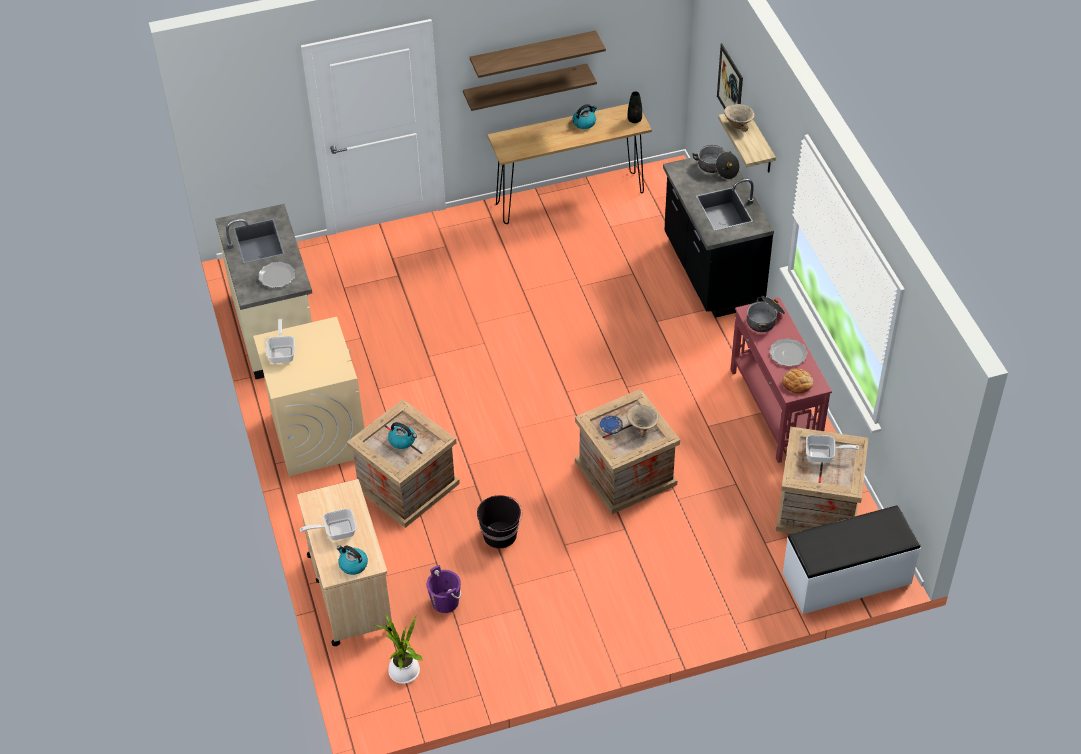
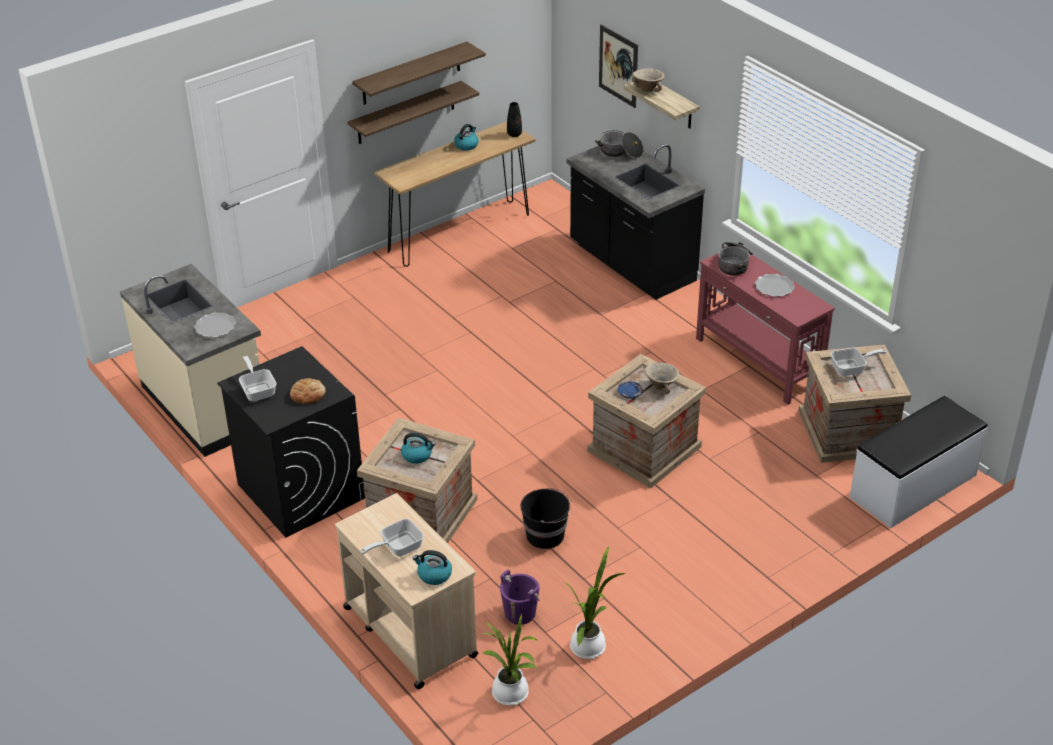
camera: 20 degrees left, 10 degrees down
(318, 434) = (300, 491): beige washing machine -> black washing machine
(487, 648) = (590, 645): none -> potted plant
(797, 383) = (798, 308): bread -> bread (308, 394)

